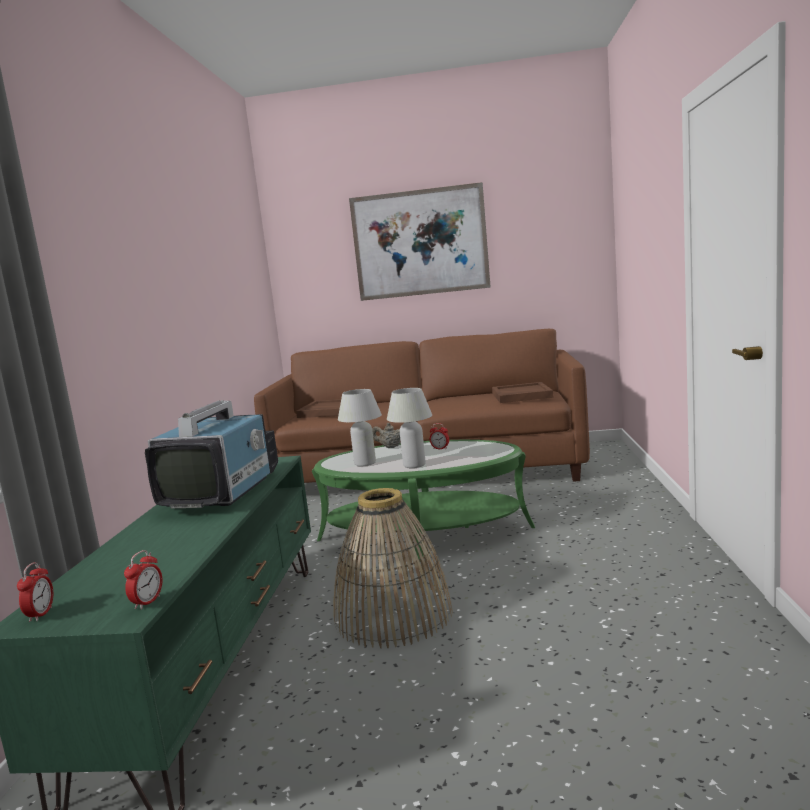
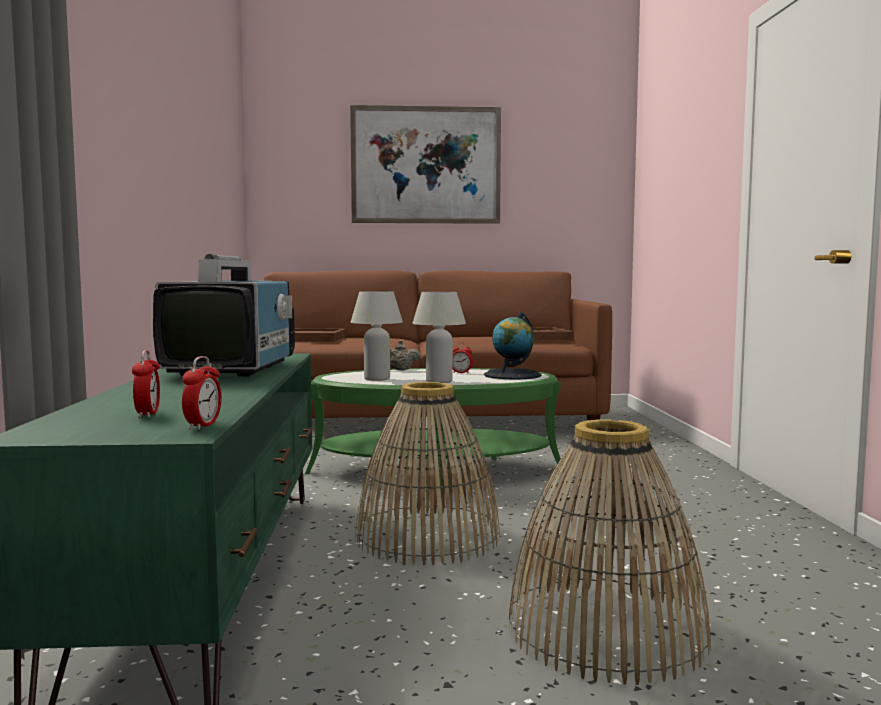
camera: 10 degrees left, 5 degrees down
(40, 614) = (52, 432): alarm clock -> alarm clock (148, 414)
(482, 451) = (512, 375): none -> globe
(505, 725) = (606, 630): none -> basket

